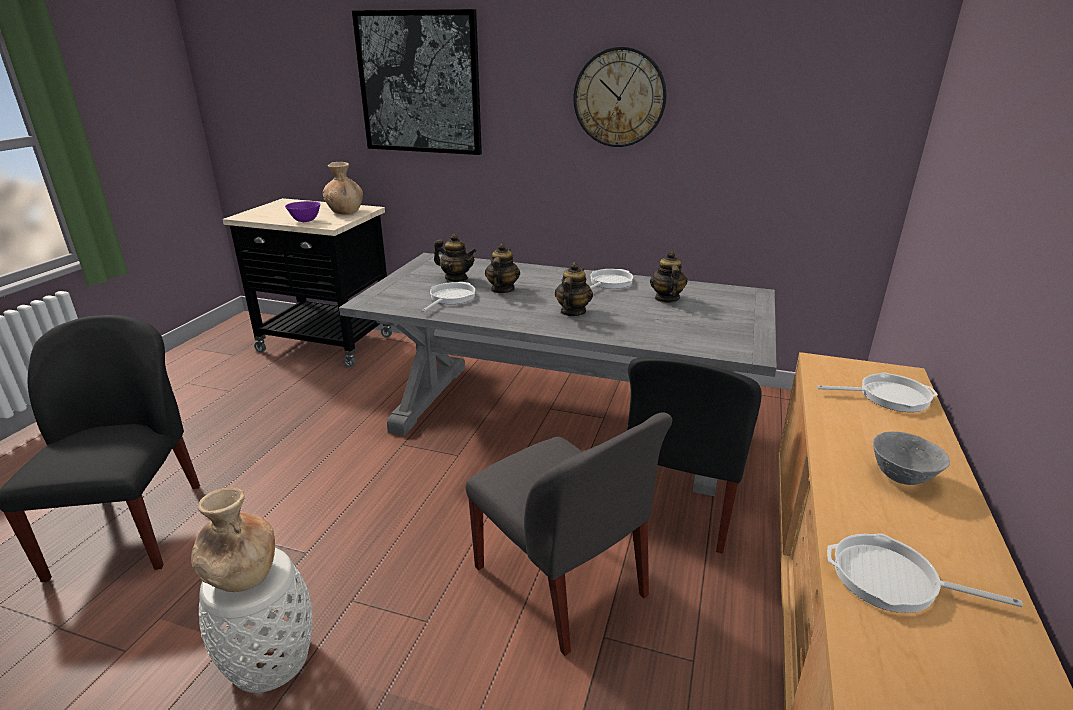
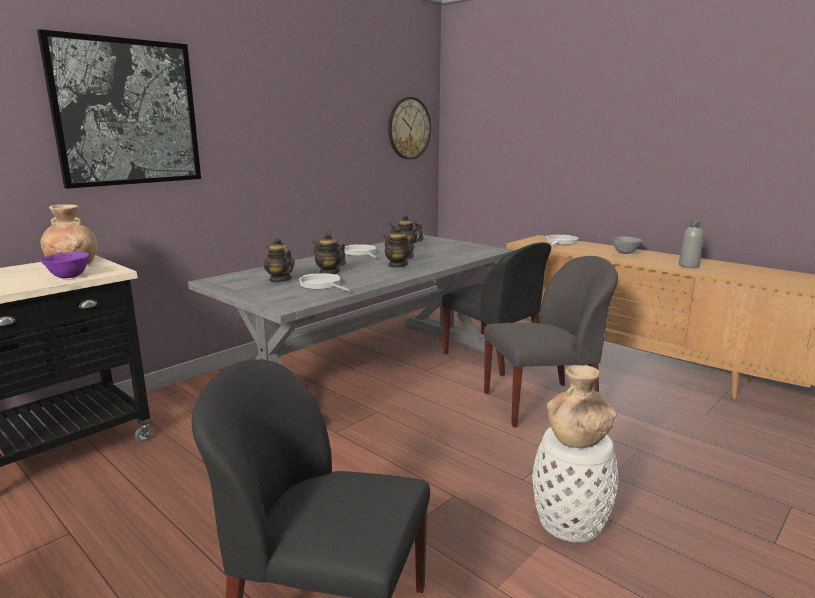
camera: 65 degrees left, 10 degrees down
(456, 278) = (280, 279): teapot -> teapot turned 90 degrees counterclockwise
(619, 98) = (302, 122): wall clock -> wall clock (409, 128)
(892, 580) = (689, 266): frying pan -> grey bottle

